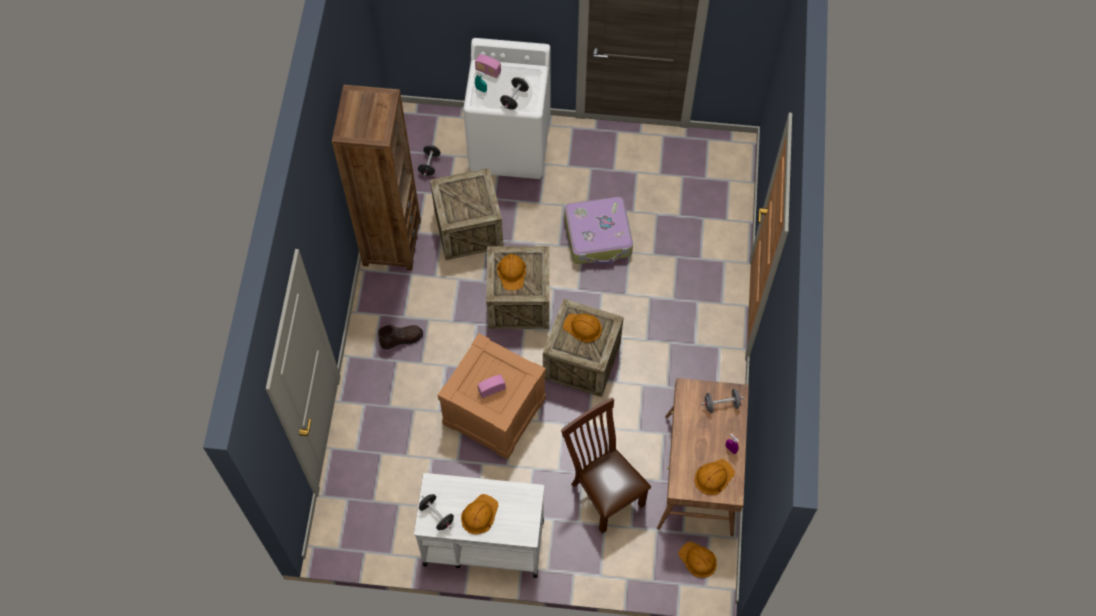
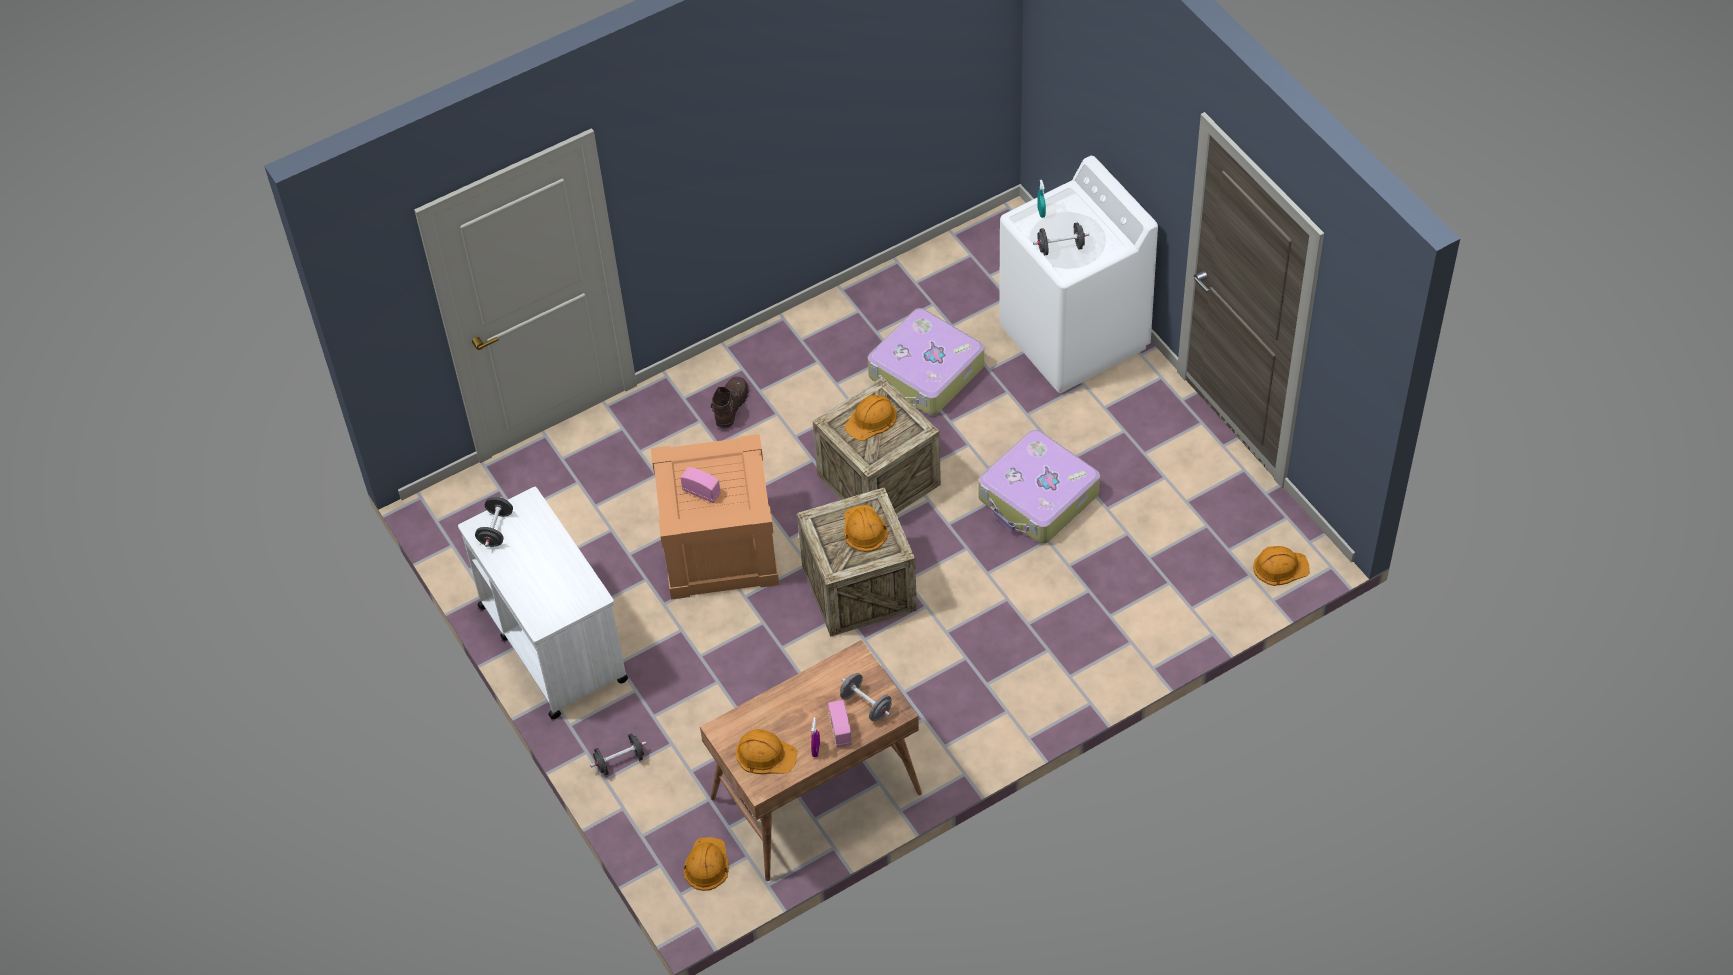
camera: 55 degrees right, 10 degrees down
(391, 242) = (841, 318): brown bookcase -> none
(401, 339) = (730, 407): brown boot -> brown boot turned 105 degrees counterclockwise
(429, 165) = (973, 284): black dumbbell -> black dumbbell (620, 761)
(468, 229) = (926, 373): crate -> suitcase
(479, 514) = (528, 566): orange hard hat -> orange hard hat (1280, 567)
(488, 71) = (1072, 202): radio -> radio (840, 730)
(604, 491) = (712, 716): brown chair -> none

